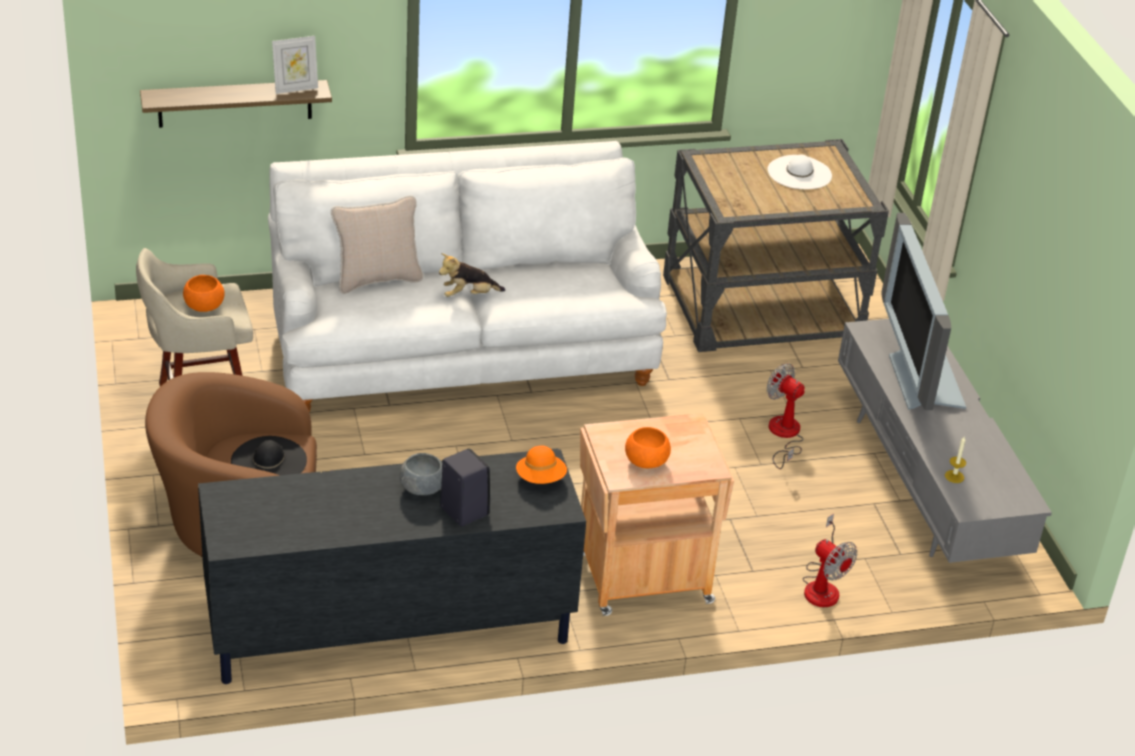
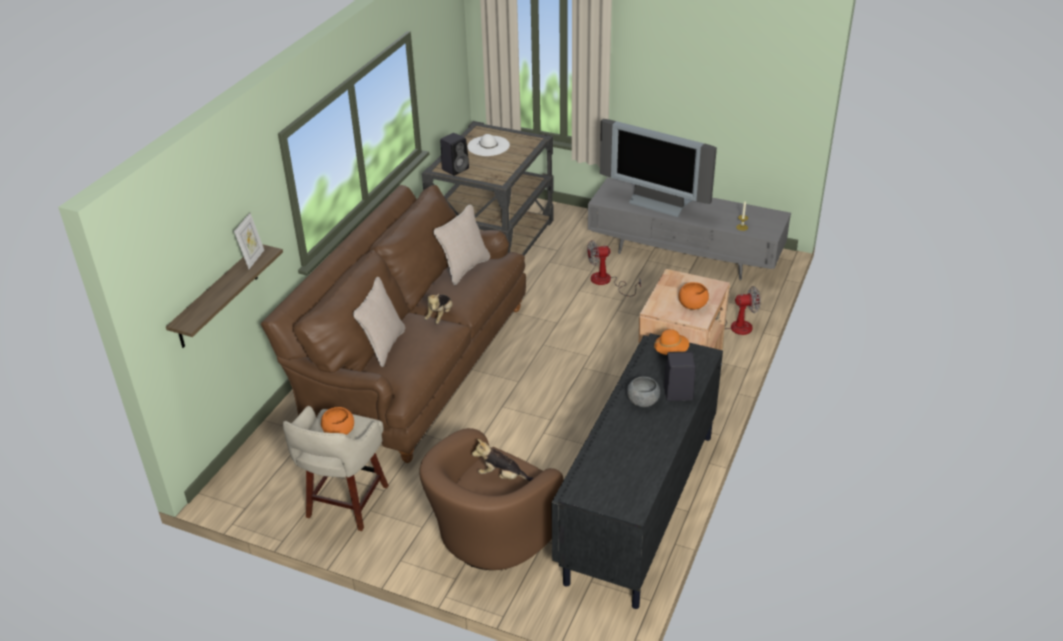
camera: 50 degrees left, 0 degrees up
(269, 461) = (502, 476): black hat -> plush toy
(459, 347) = (411, 364): white sofa -> brown sofa
(577, 275) = (464, 268): none -> beige pillow
(717, 169) = (456, 168): none -> black speaker

